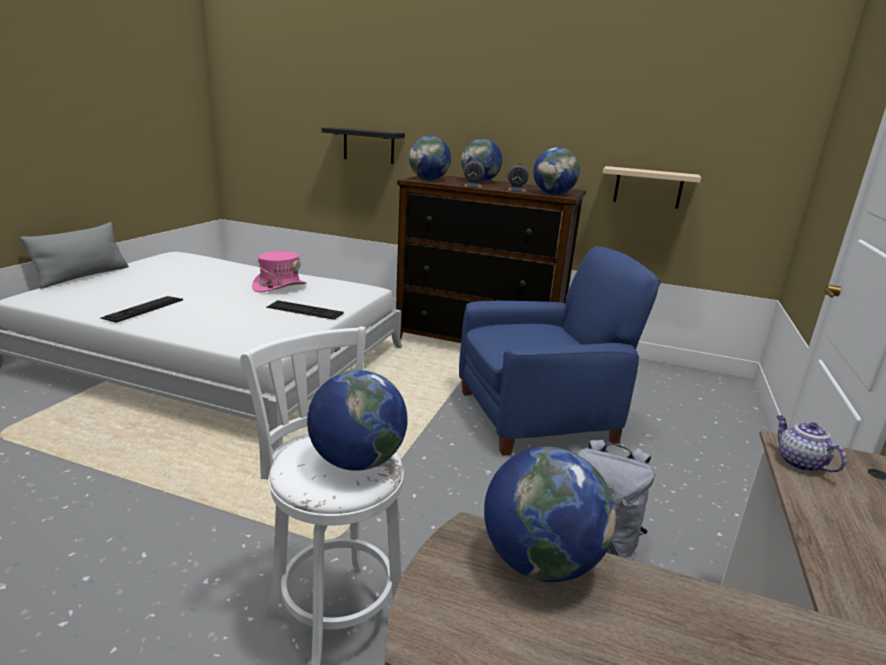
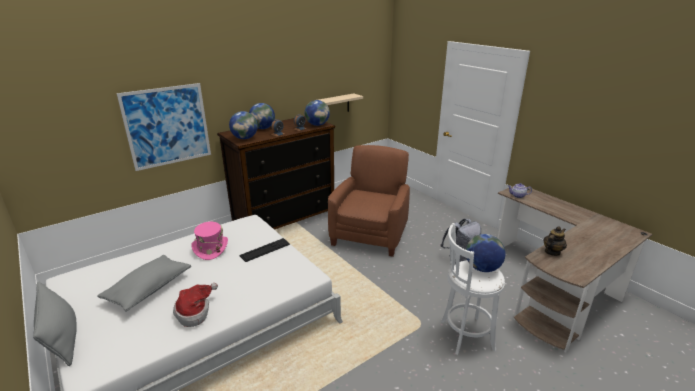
camera: 55 degrees left, 5 degrees up
(143, 308) = (195, 312): keyboard -> hat
(176, 283) = (149, 289): none -> grey pillow
(368, 146) = (167, 126): black shelf -> picture
(538, 416) = (370, 234): blue armchair -> brown armchair
(540, 562) = (552, 252): globe -> teapot

